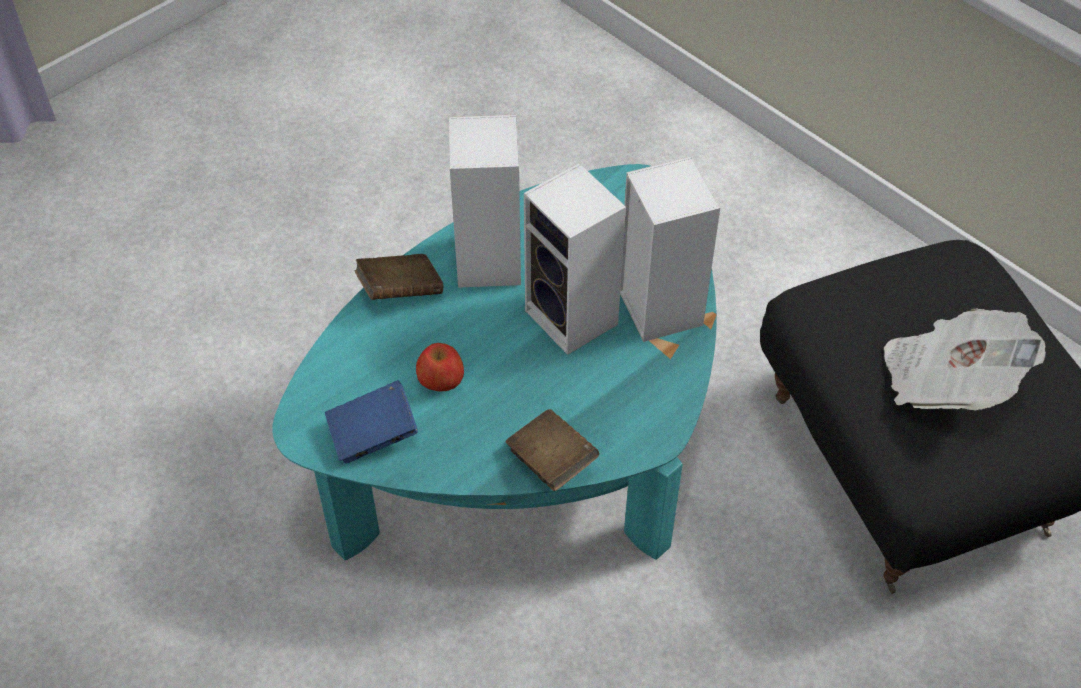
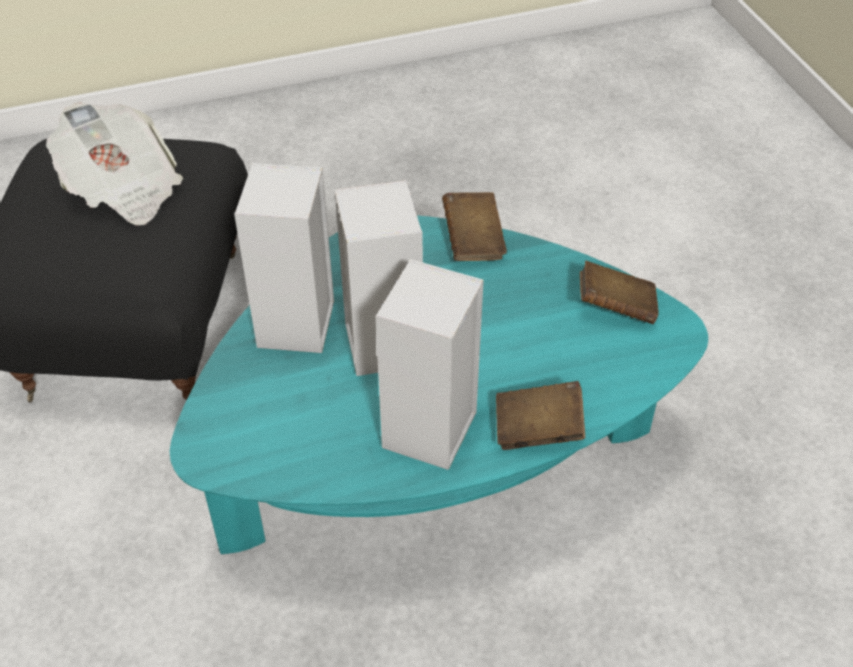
camera: 155 degrees left, 5 degrees down
(373, 435) = (615, 307): blue book -> brown book
(440, 379) = (535, 332): apple -> none

